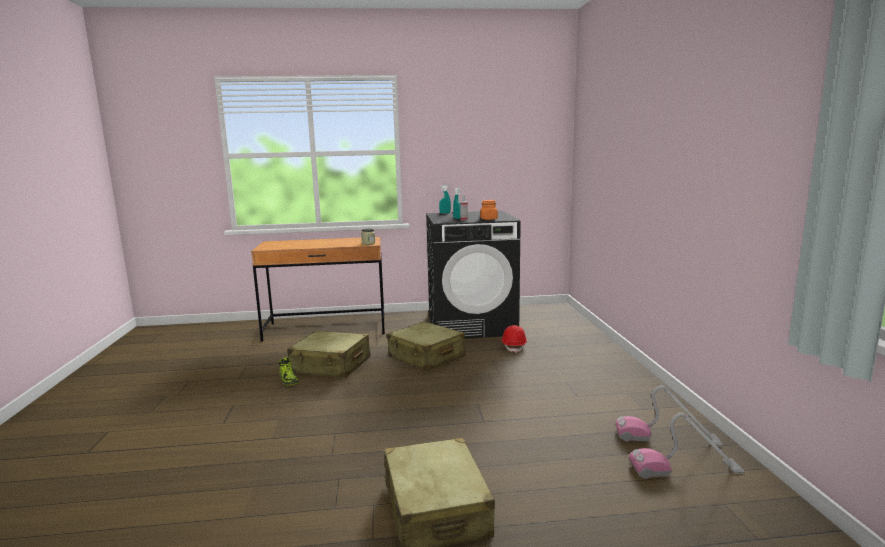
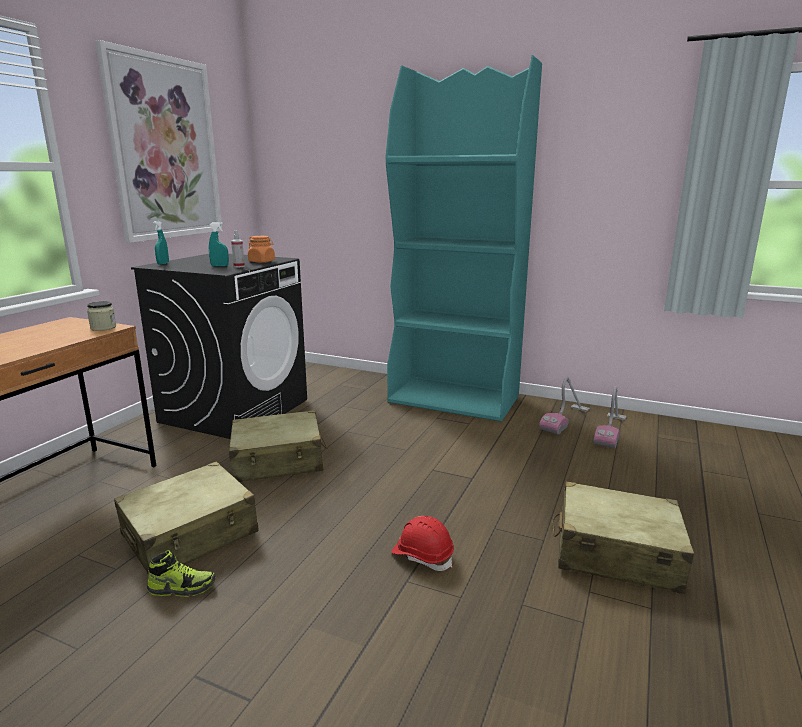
camera: 60 degrees left, 5 degrees up
(480, 137) = (165, 149): none -> picture
(514, 346) = (329, 411): red hard hat -> red hard hat (422, 556)
(615, 378) = (455, 399): none -> turquoise bookcase

